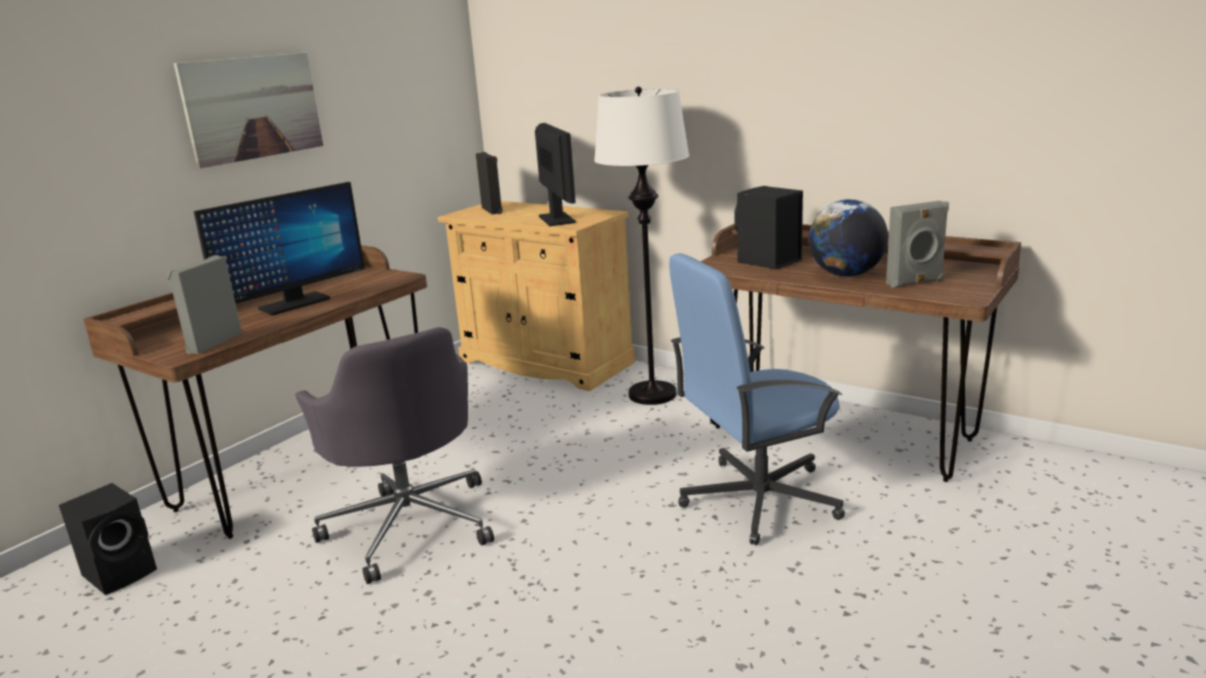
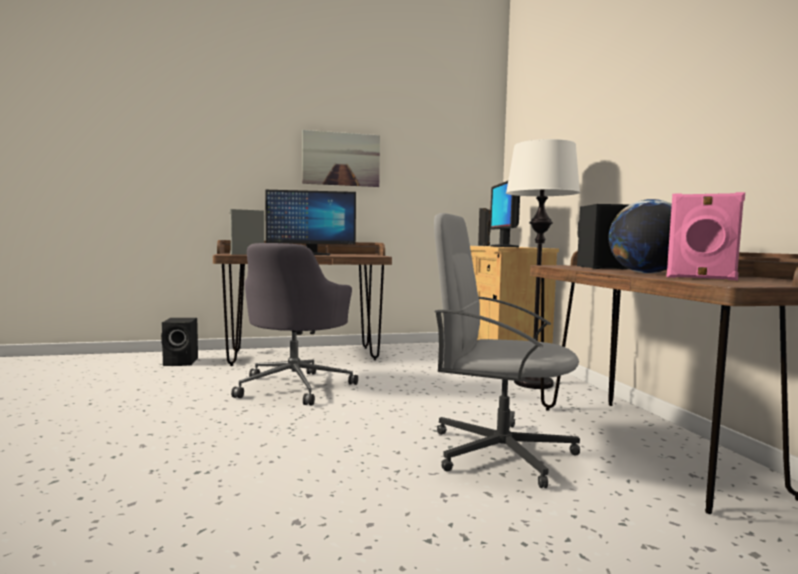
camera: 40 degrees right, 15 degrees down
(557, 220) = (504, 246): monitor -> monitor turned 150 degrees clockwise
(757, 499) = (499, 451): blue office chair -> grey office chair
(915, 282) = (700, 278): grey speaker -> pink speaker

